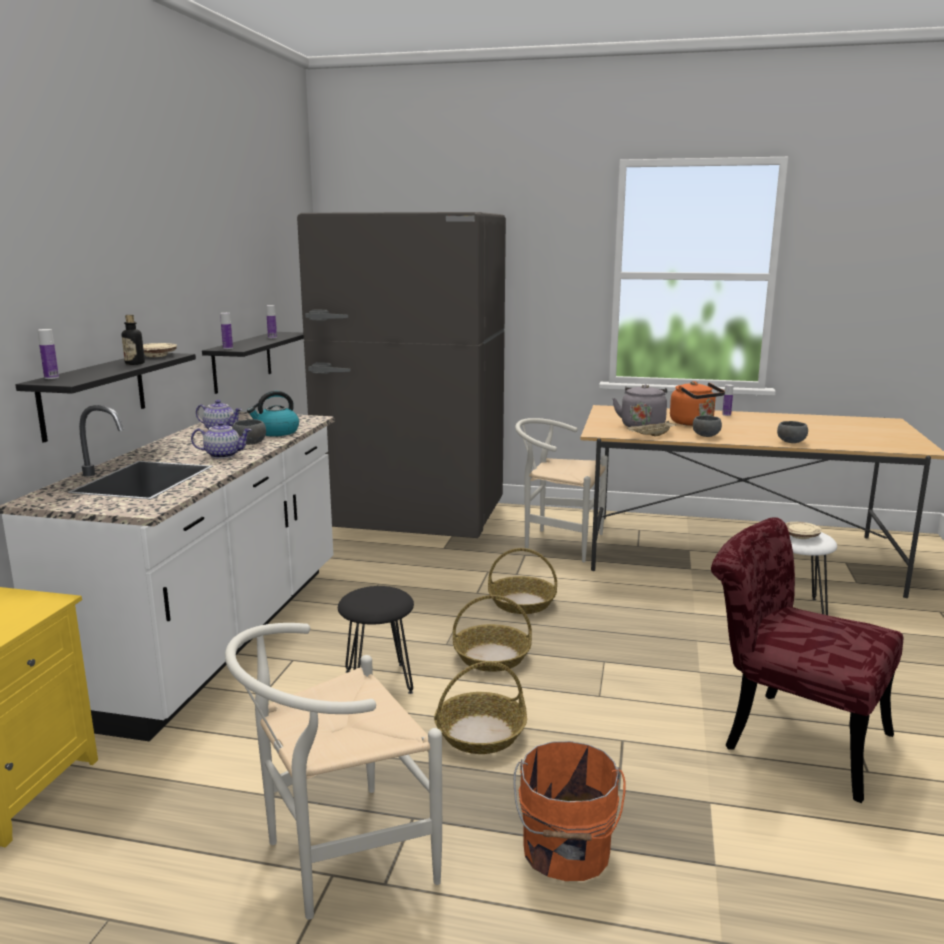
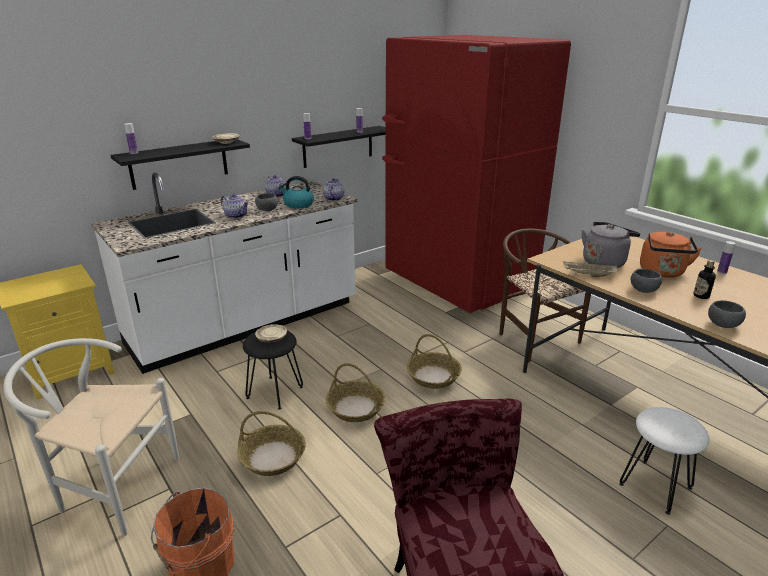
camera: 40 degrees right, 10 degrees up
(135, 363) = (197, 147): bottle -> bottle (701, 296)
(305, 420) = (333, 199): none -> teapot
(412, 519) = (458, 282): grey fridge -> red fridge
(557, 542) = (532, 337): white chair -> brown chair
(800, 536) = (667, 423): beige plate -> beige plate (271, 338)

